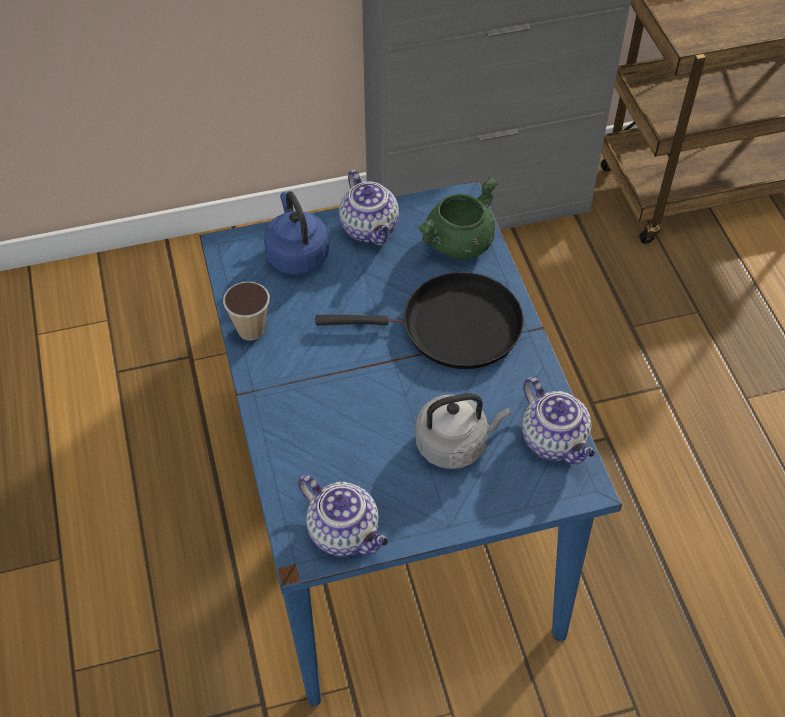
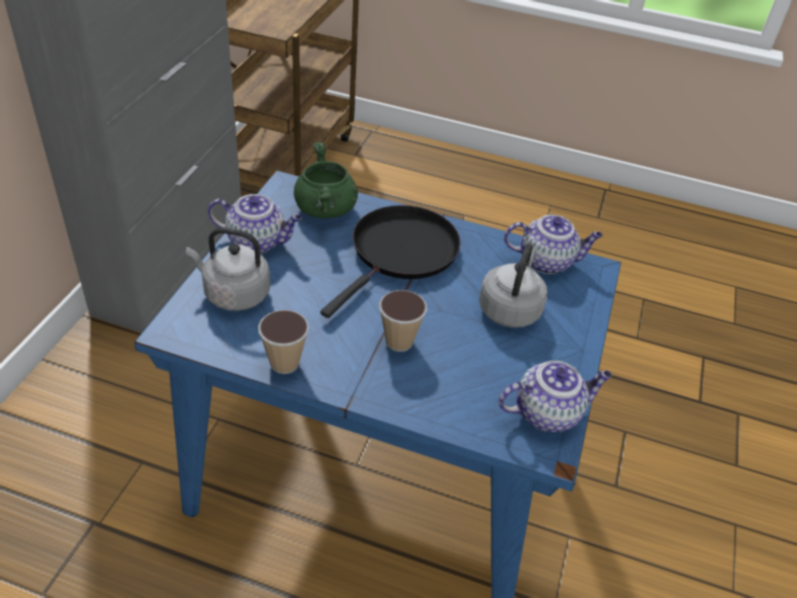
camera: 60 degrees left, 10 degrees down
(296, 254) = (233, 294): blue kettle -> grey kettle
(338, 387) = (399, 342): none -> cup

